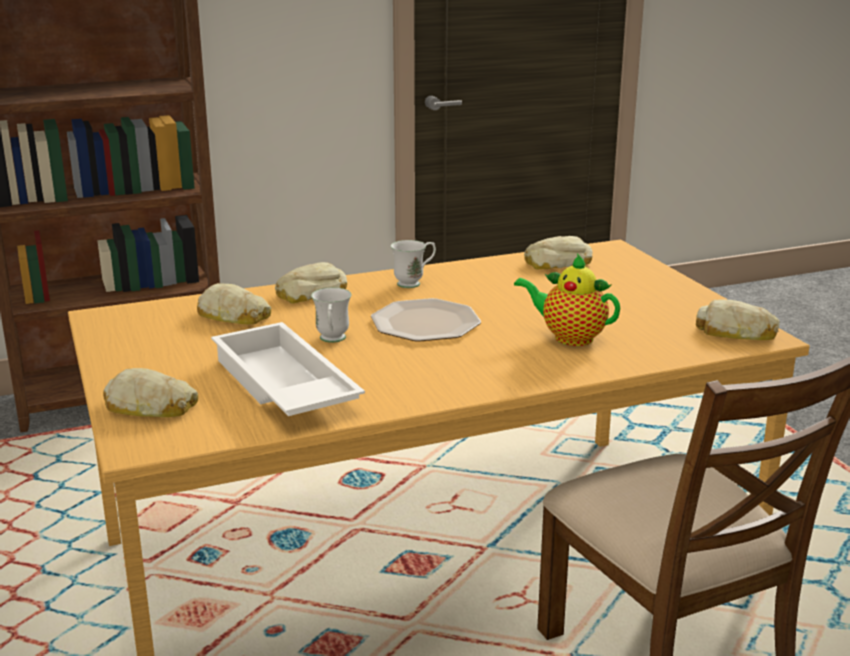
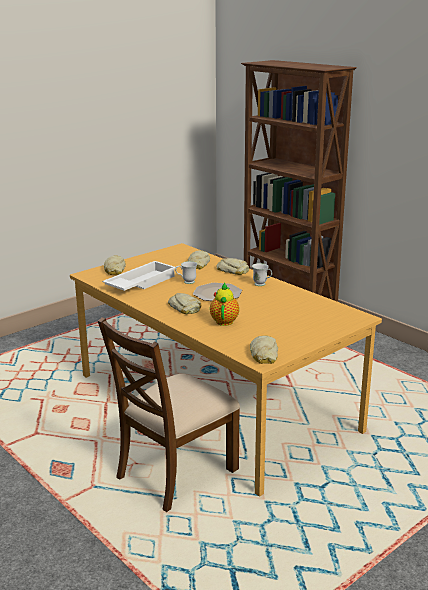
camera: 70 degrees right, 0 degrees up
(556, 262) = (323, 307): bread -> bread (185, 307)

